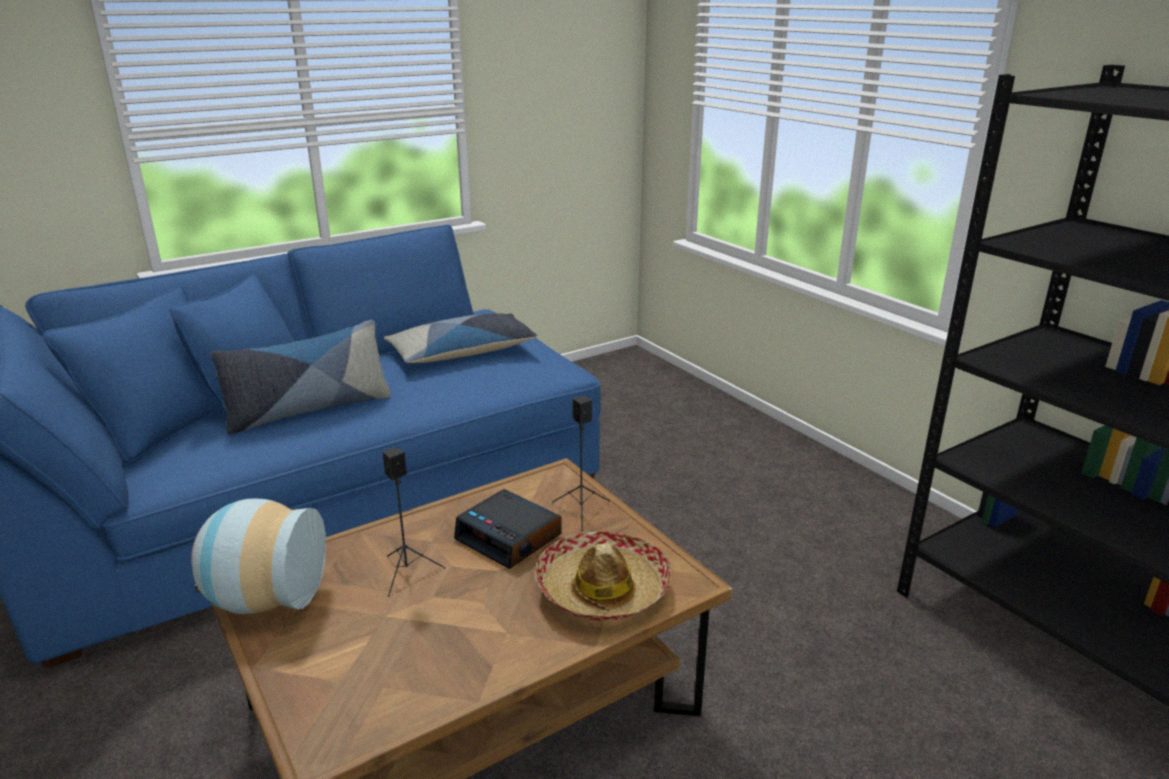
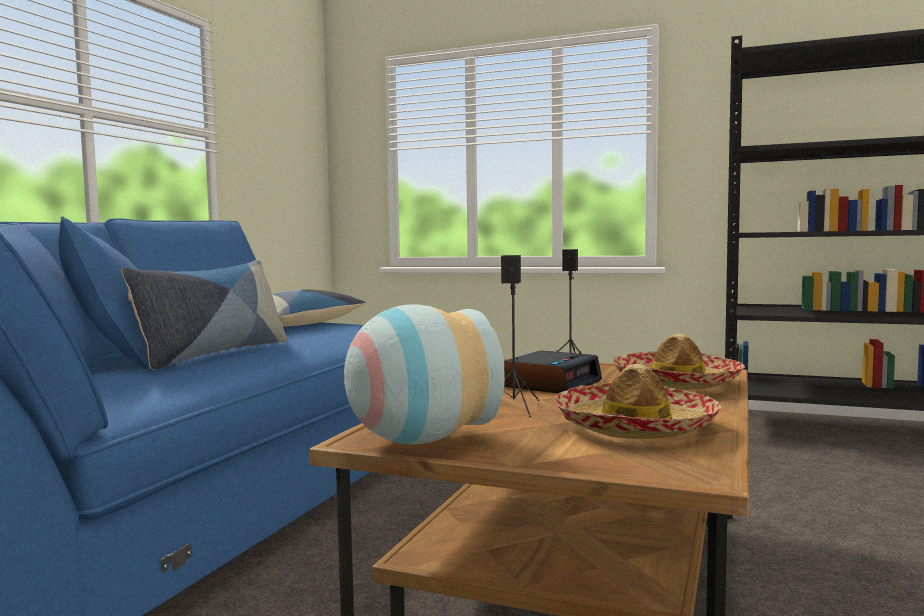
camera: 35 degrees left, 20 degrees down
(420, 654) = (635, 427): none -> hat
(510, 537) = (550, 383): alarm clock -> alarm clock turned 60 degrees counterclockwise

